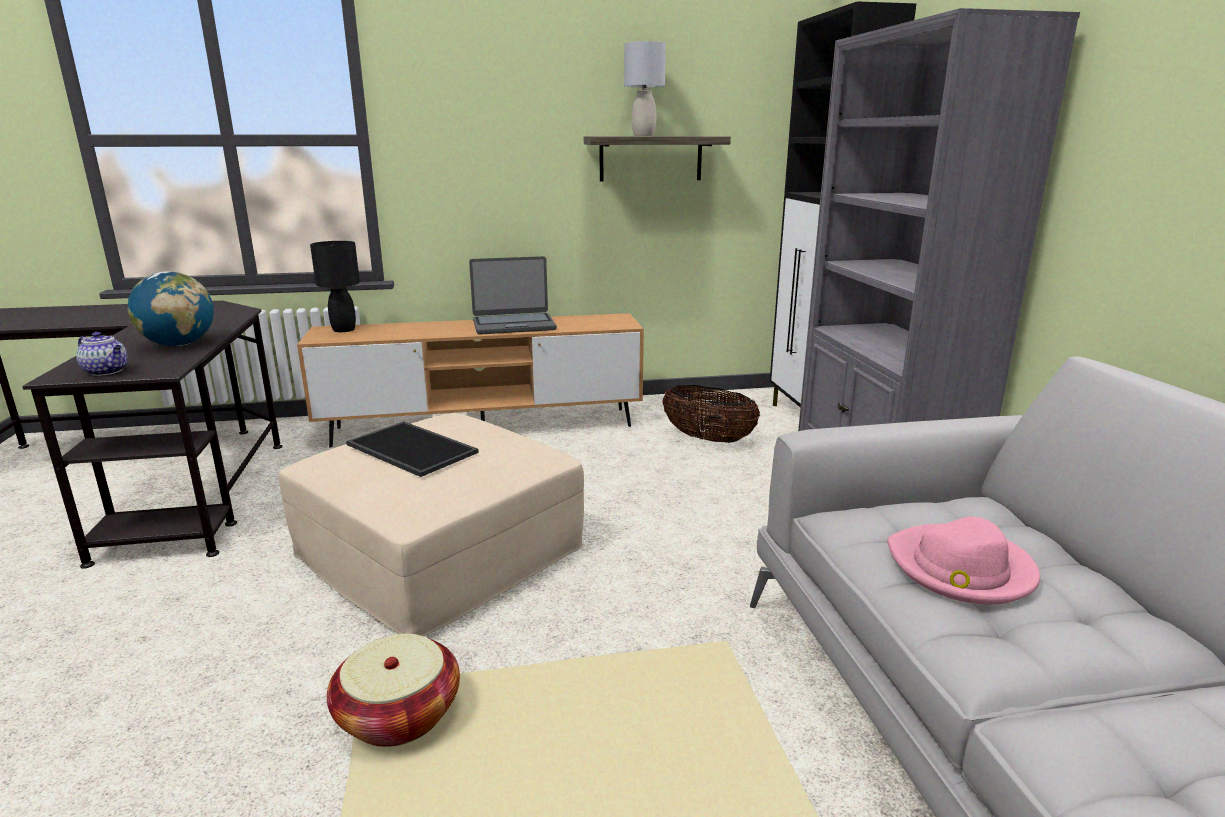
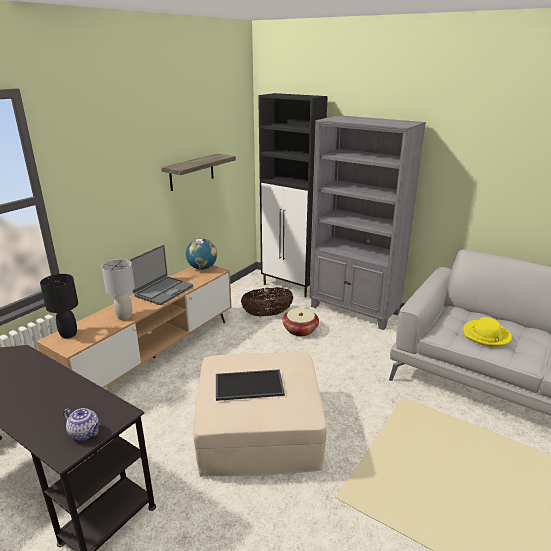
camera: 45 degrees left, 5 degrees up
(107, 371) = (85, 433): teapot -> teapot turned 45 degrees clockwise
(179, 344) = (66, 394): globe -> globe (202, 268)
(399, 715) = (364, 496): basket -> basket (300, 330)
(643, 135) = (196, 162): grey table lamp -> grey table lamp (124, 316)
(960, 569) = (486, 335): pink hat -> yellow hat

